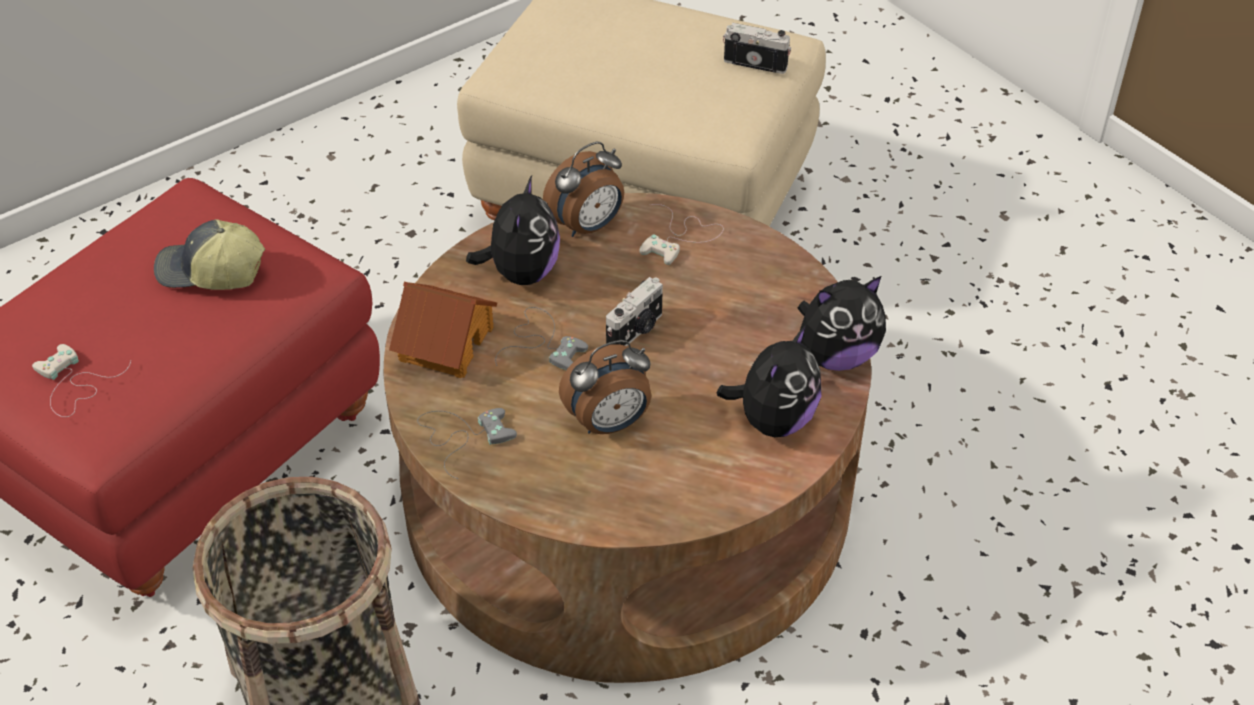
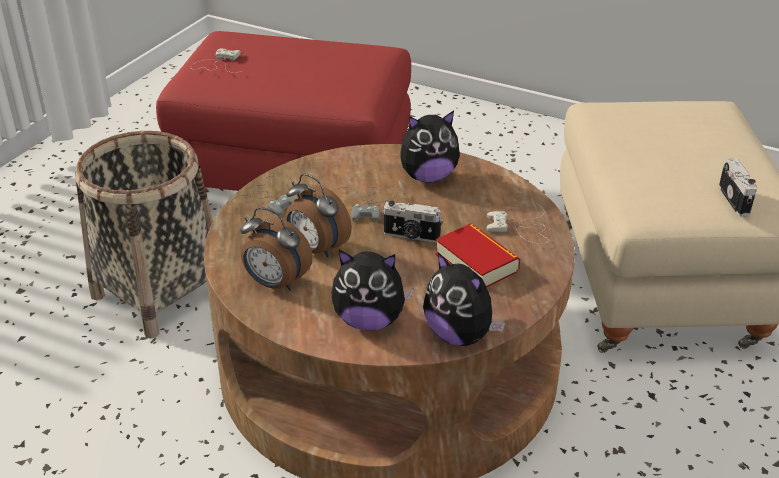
camera: 65 degrees right, 10 degrees down
(211, 272) = (327, 72): cap -> none
(445, 343) = (343, 168): toy house -> none
(588, 226) = (495, 189): alarm clock -> alarm clock (275, 283)
(720, 296) = (476, 262): none -> book

